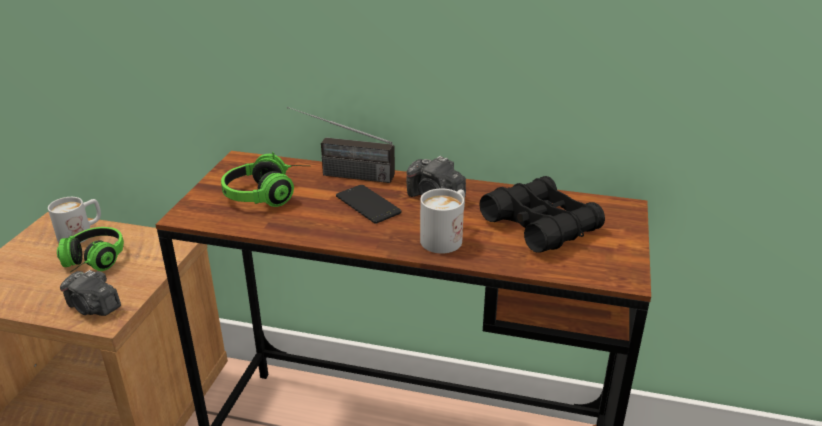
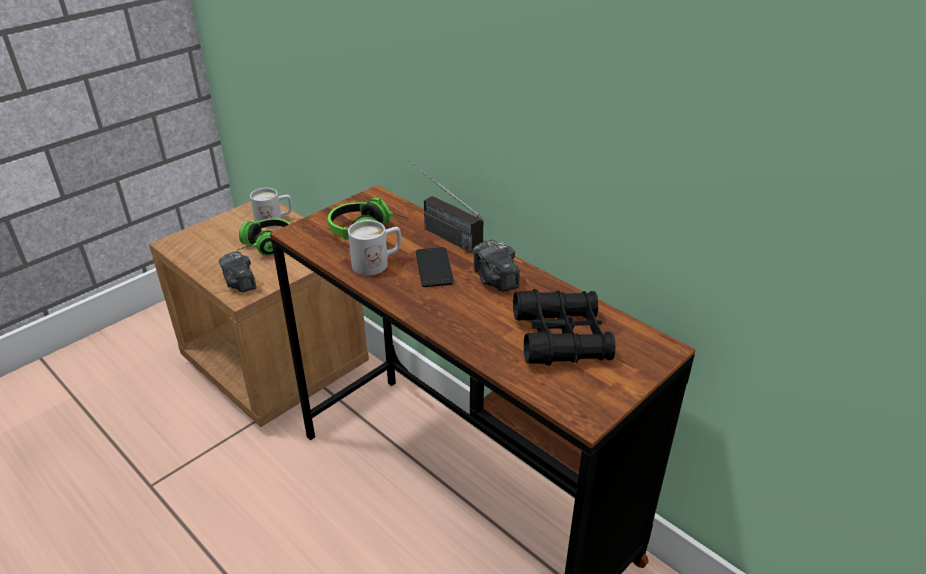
camera: 30 degrees right, 5 degrees up
(446, 237) = (468, 319): white mug -> white mug (377, 263)

